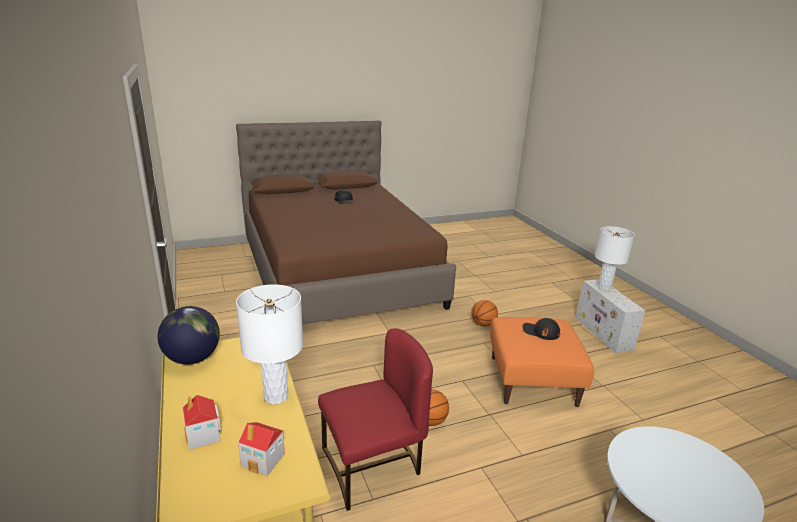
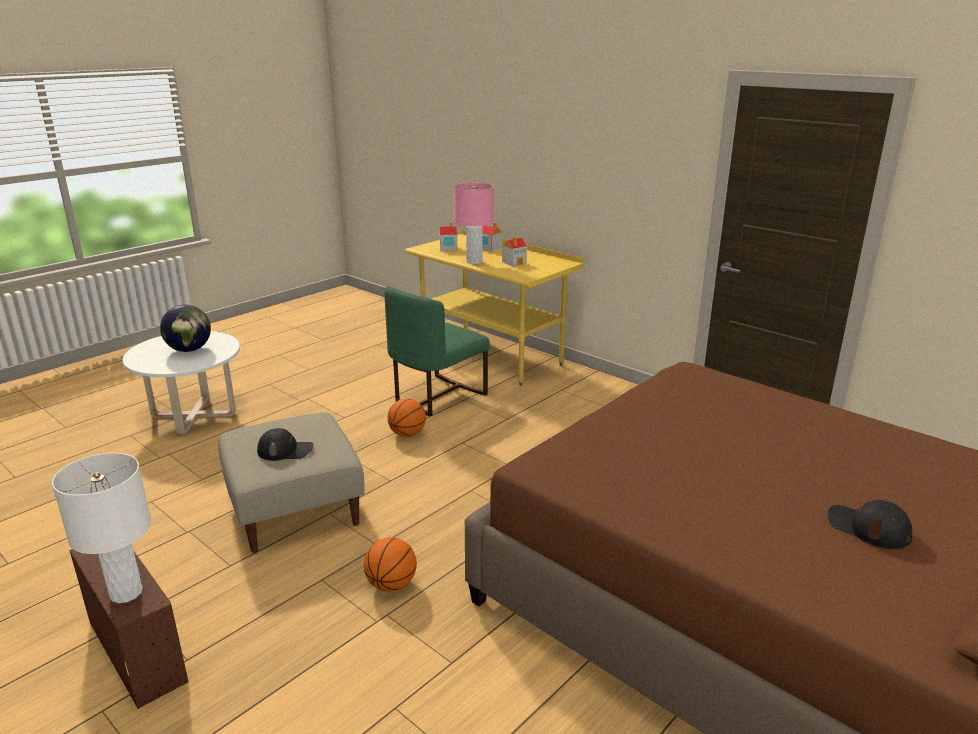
camera: 155 degrees right, 0 degrees up
(192, 359) = (554, 263): globe -> globe (189, 350)
(233, 376) = (514, 262): none -> toy house
(275, 396) = (474, 261): white table lamp -> pink table lamp
(373, 466) = (437, 396): red chair -> green chair
(533, 381) = (293, 508): orange ottoman -> beige ottoman
(604, 333) = (136, 650): white storage box -> brown storage box

